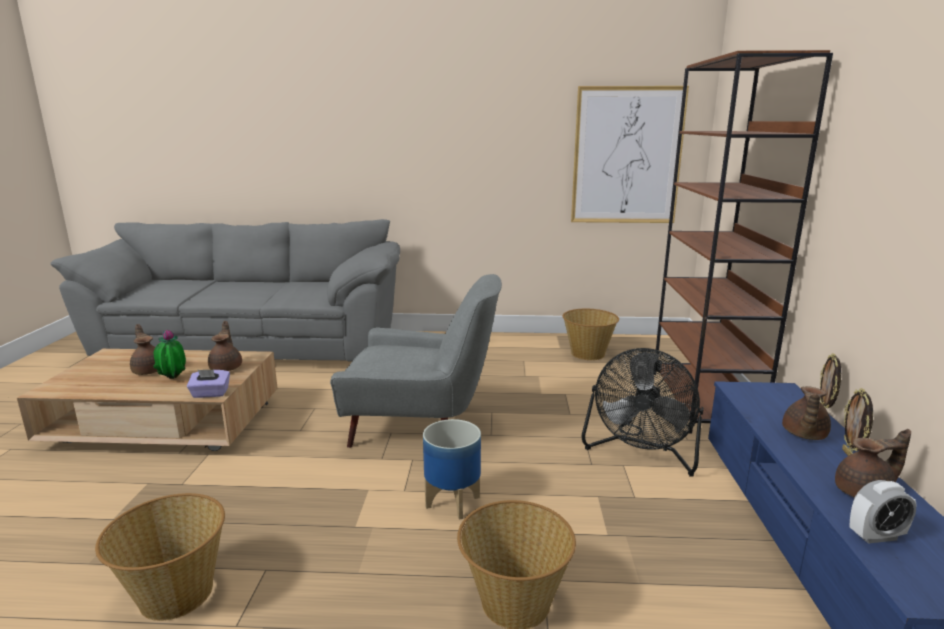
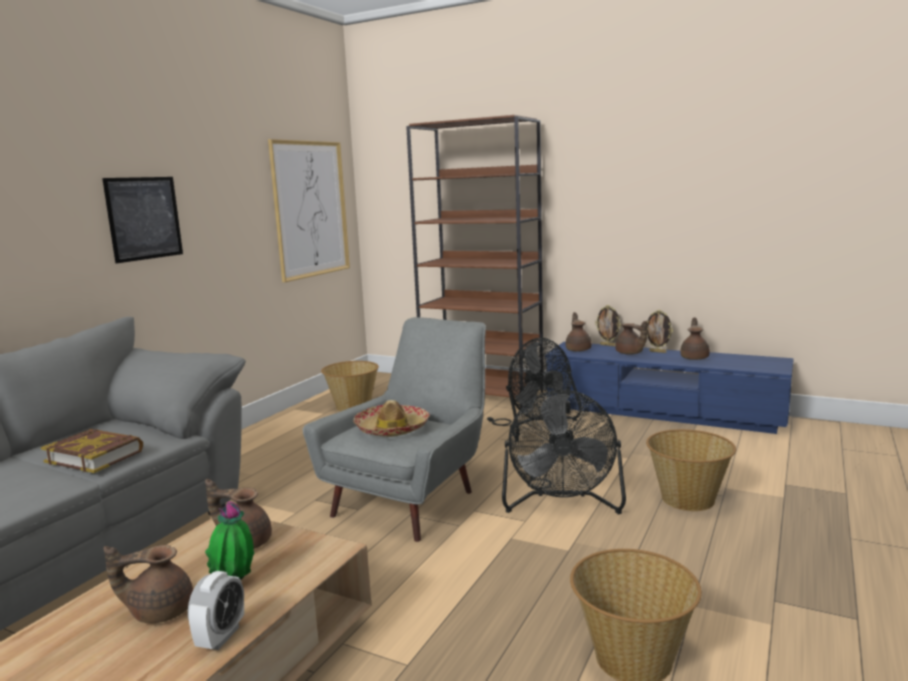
camera: 65 degrees left, 5 degrees down
(210, 394) = (329, 553): purple tissue box -> none
(288, 295) = (95, 456): none -> book
(398, 357) = (392, 428): none -> hat
(432, 151) = (144, 218): none -> picture
(453, 502) = (558, 502): planter -> black fan
(767, 397) = (578, 349): none -> brown teapot
(876, 536) = (732, 365): alarm clock -> alarm clock (221, 637)

